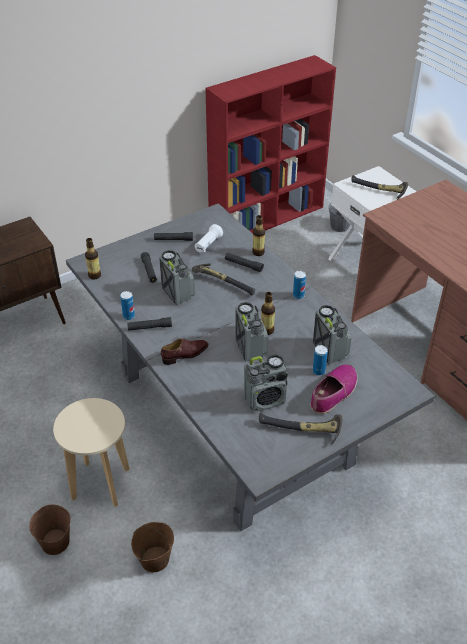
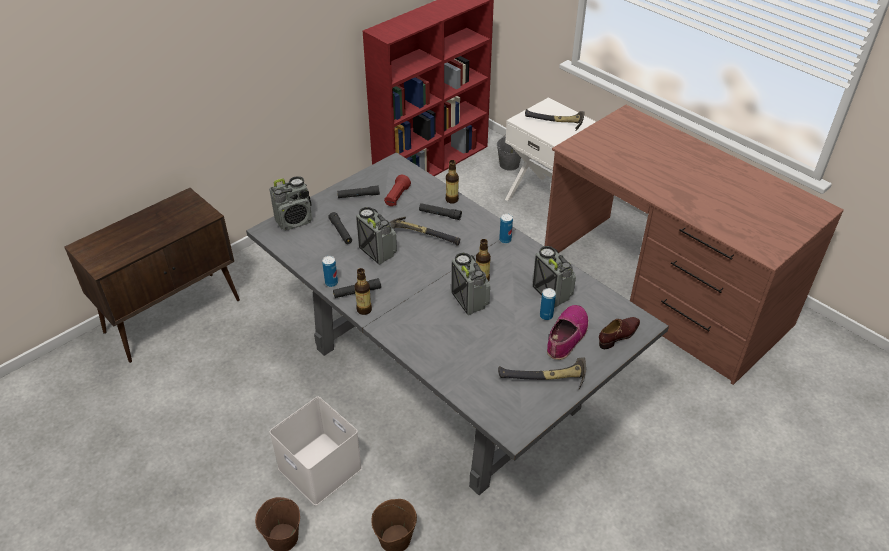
camera: 10 degrees left, 0 degrees up
(94, 276) = (282, 244): bottle -> bottle (364, 310)
(100, 484) = (318, 468): beige stool -> white storage box
(185, 354) = (402, 316): brown shoe -> brown shoe (619, 335)
(208, 245) = (397, 197): white flashlight -> red flashlight
(265, 400) = (499, 353): radio -> radio (295, 221)

